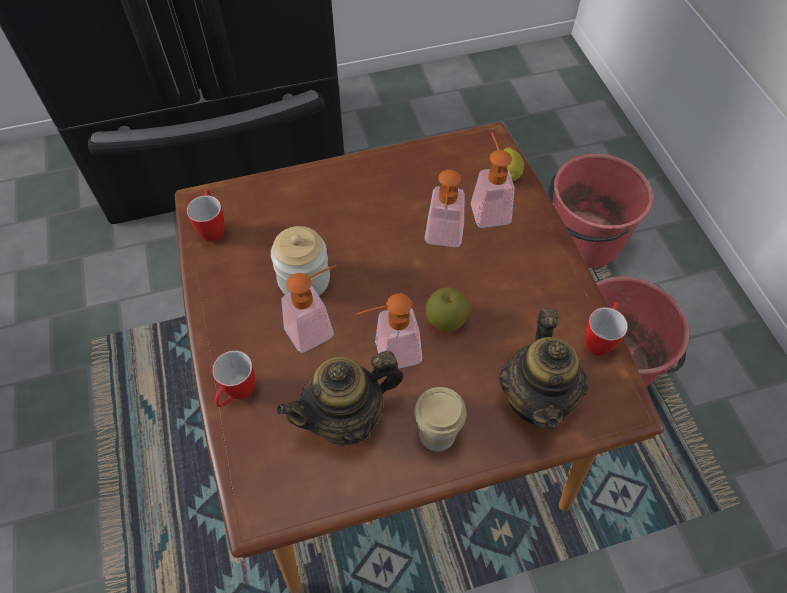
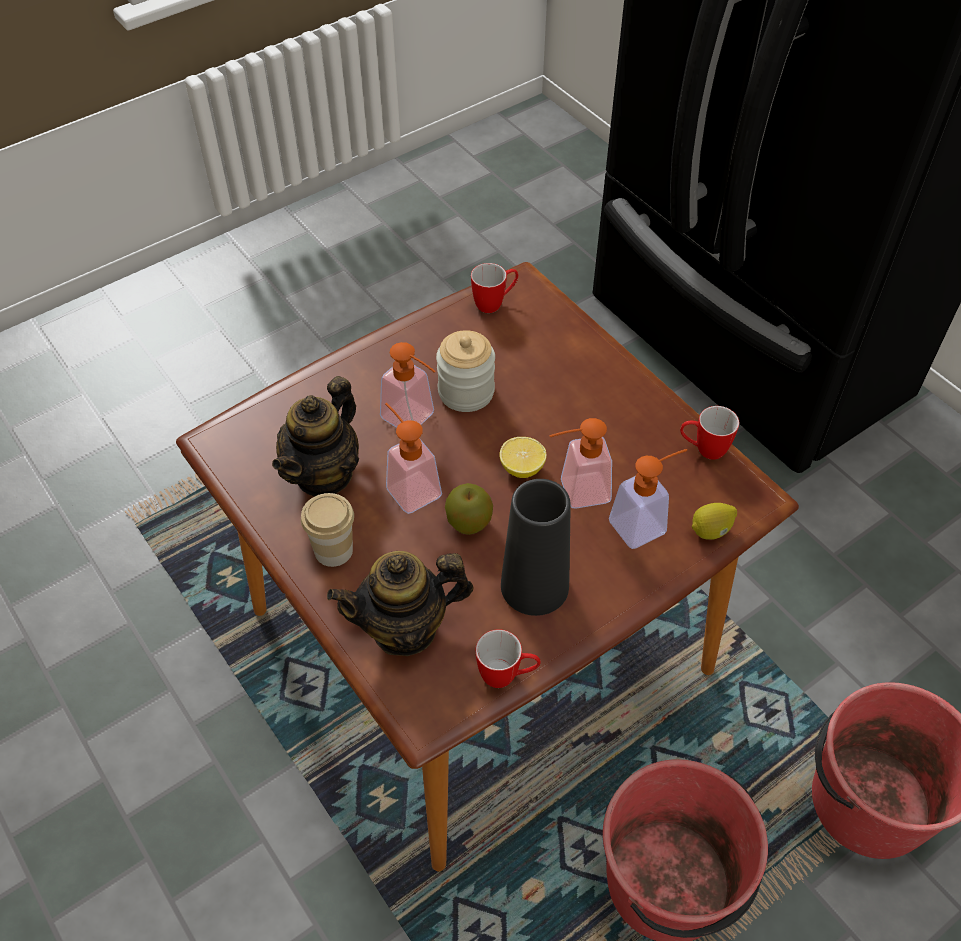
camera: 70 degrees right, 5 degrees down
(237, 394) = (321, 387): mug -> mug (703, 449)
(346, 419) = (324, 474): teapot -> teapot turned 105 degrees counterclockwise
(404, 266) = (522, 468): none -> lemon
(522, 295) = (534, 586): none -> black vase

